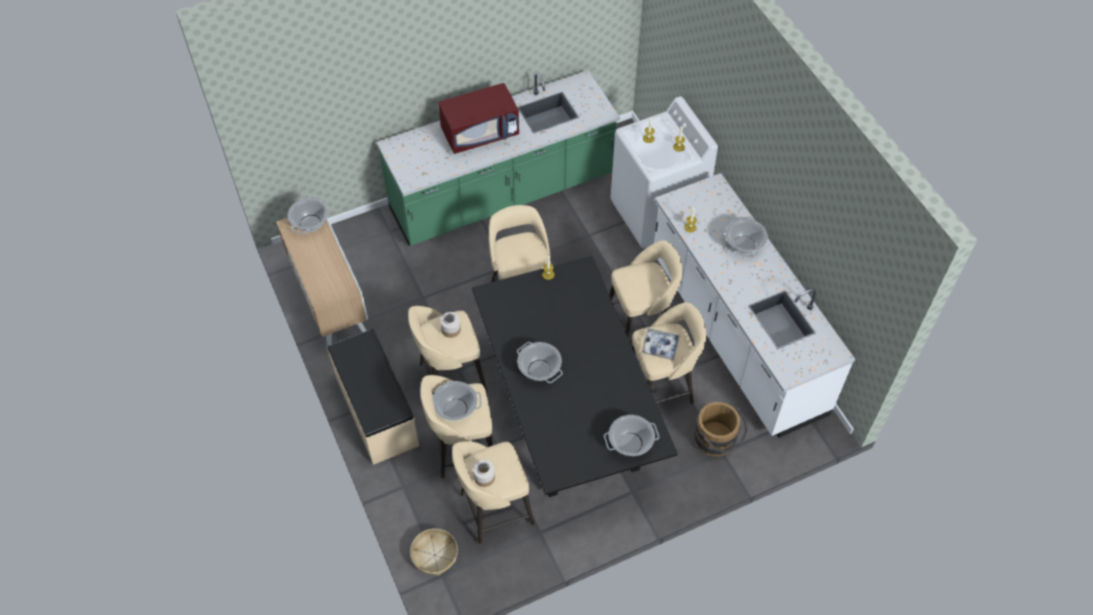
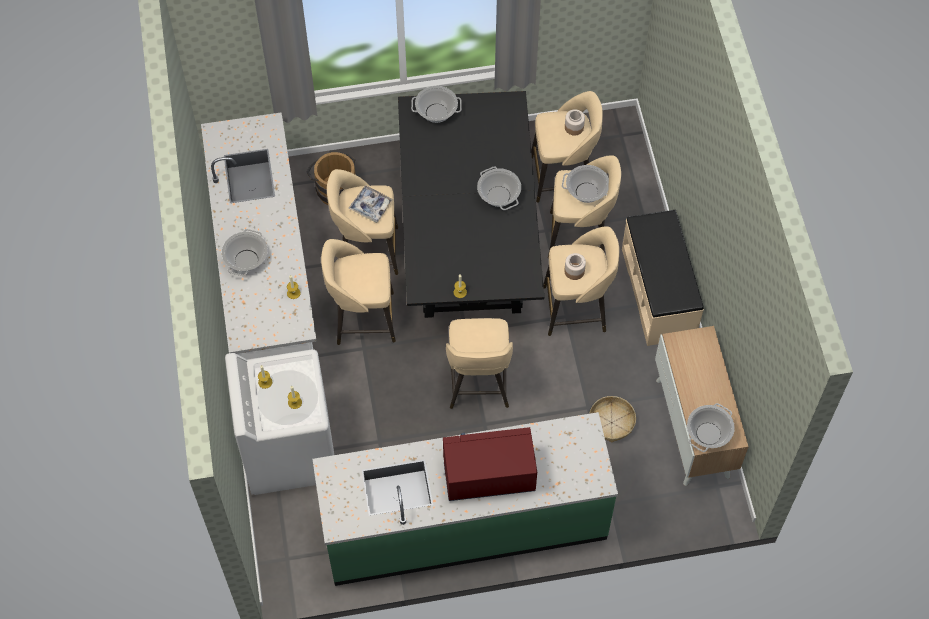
camera: 165 degrees left, 5 degrees up
(435, 555) = (624, 152): basket -> basket (611, 422)

